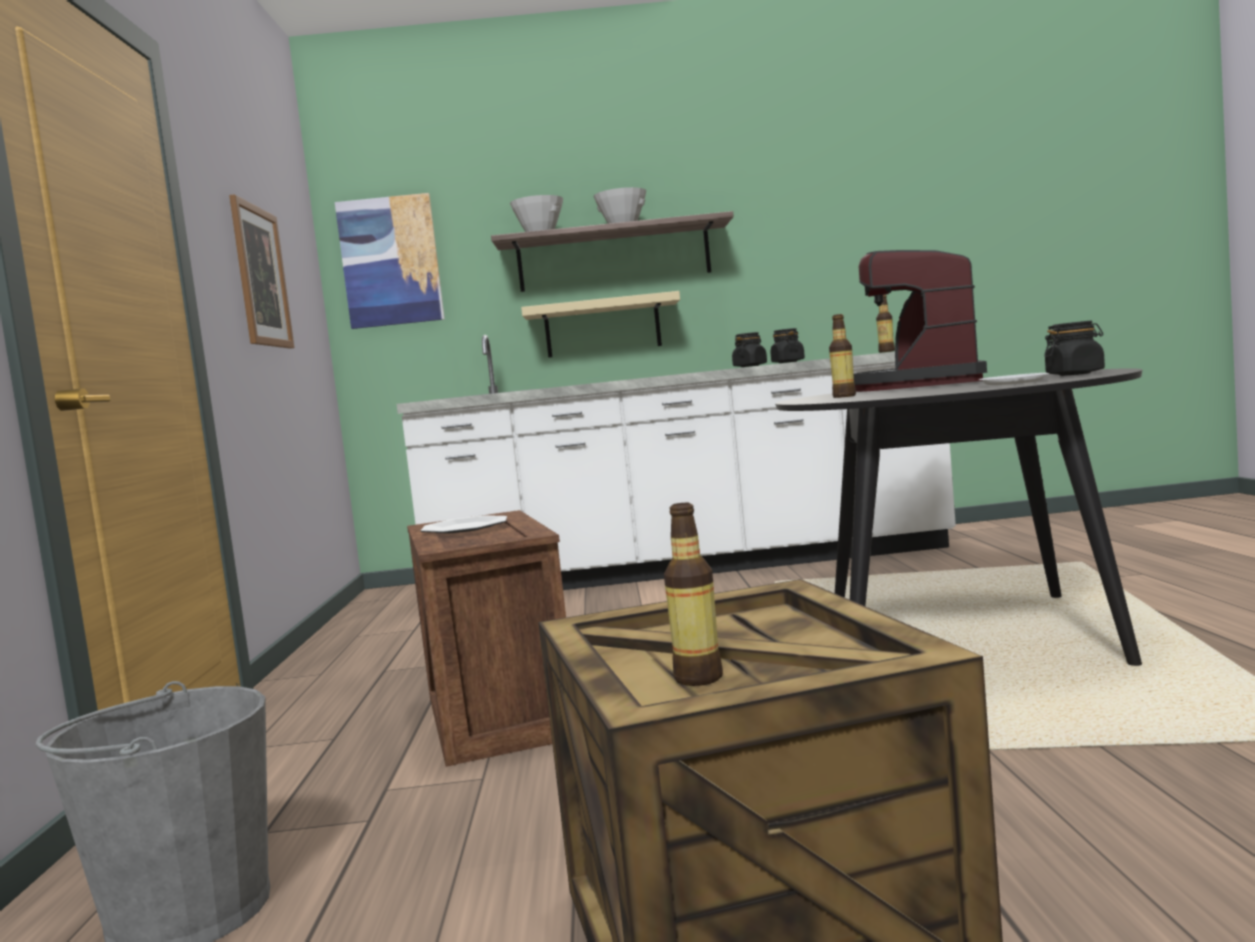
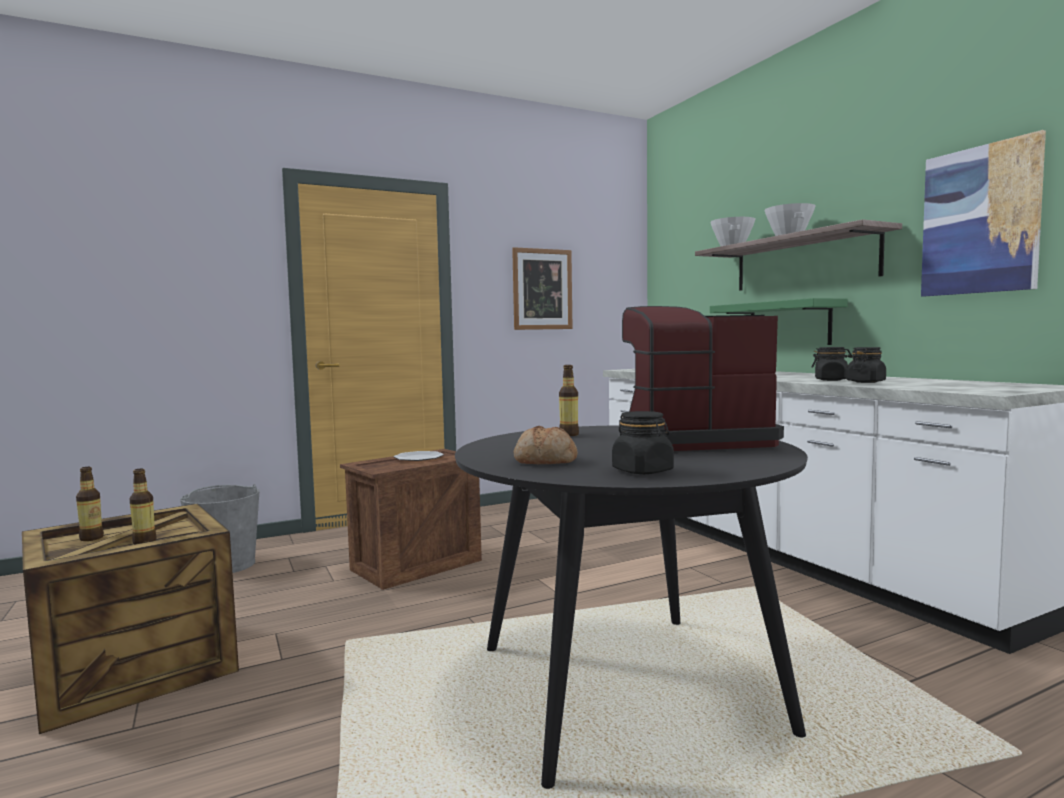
camera: 65 degrees right, 0 degrees up
(390, 261) = (675, 267): picture -> picture (979, 220)
(602, 327) = (789, 323): beige shelf -> green shelf
(886, 351) = (944, 389): bottle -> bottle (144, 542)
(1014, 383) = (544, 461): white plate -> bread

